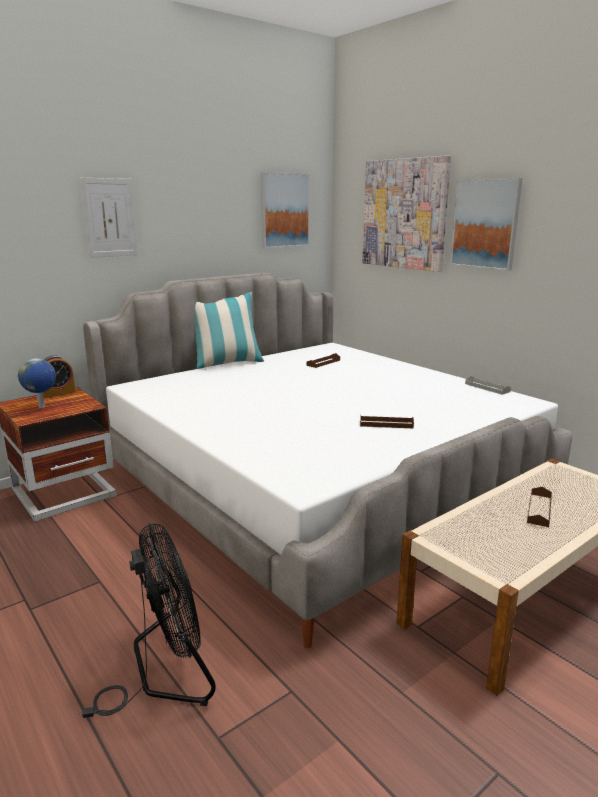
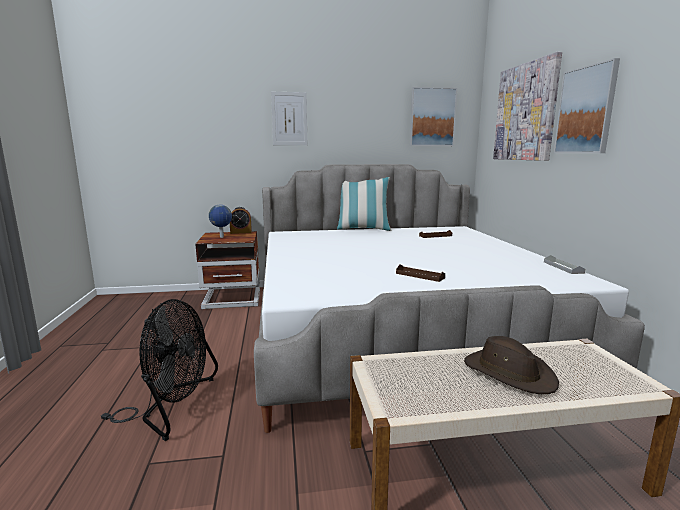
camera: 30 degrees right, 5 degrees down
(539, 509) = (508, 373): brown tray -> brown hat

